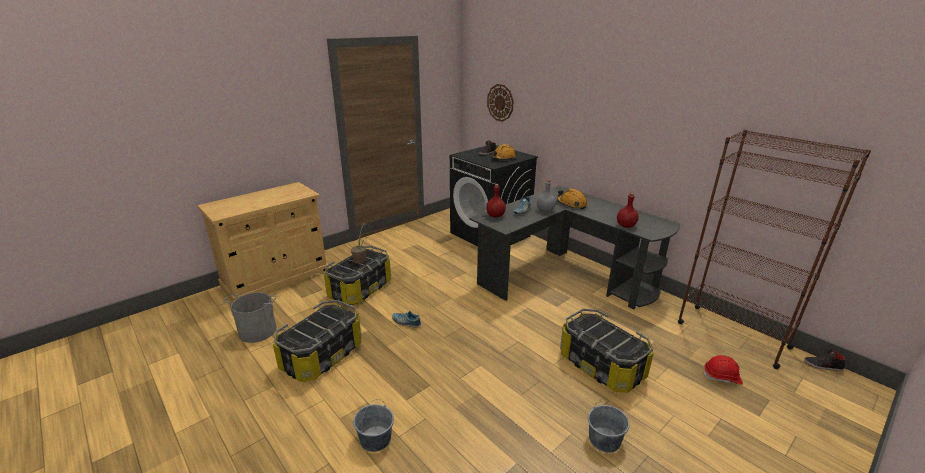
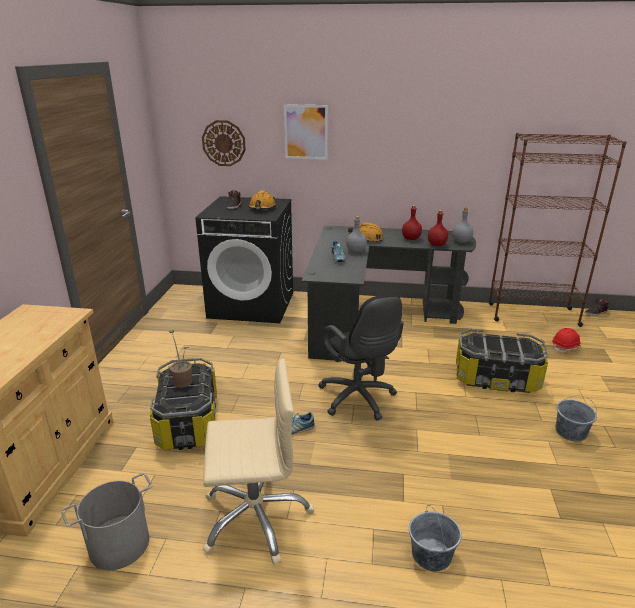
camera: 40 degrees left, 0 degrees up
(322, 356) = (255, 517): storage box -> beige office chair
(470, 326) = (359, 400): none -> black office chair
(495, 215) = (322, 270): red bottle -> red bottle (410, 238)
(555, 101) = (306, 132): none -> picture
(656, 230) = (461, 242): none -> grey bottle

